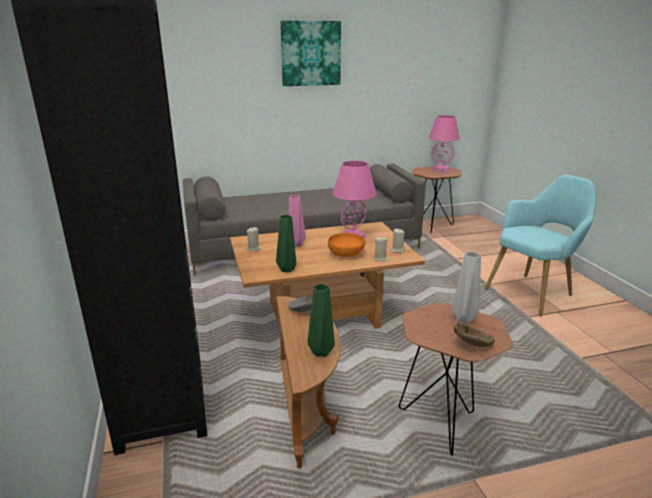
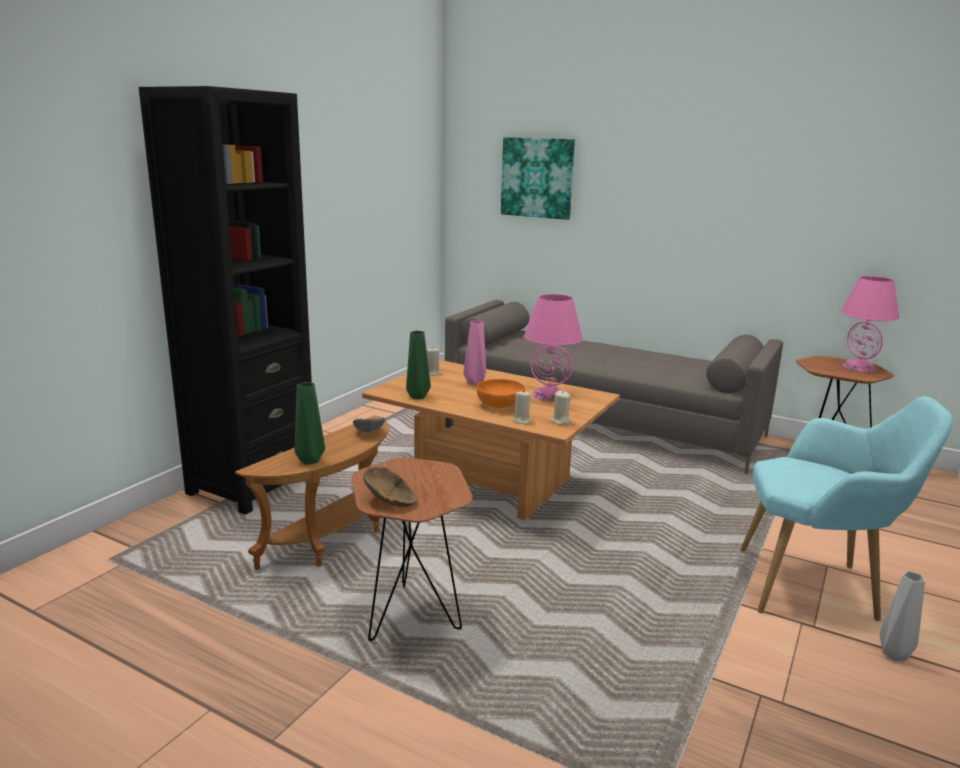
camera: 45 degrees right, 5 degrees down
(310, 53) = (668, 162): picture -> picture (537, 178)
(464, 319) = (438, 484): grey vase -> grey vase (893, 655)

